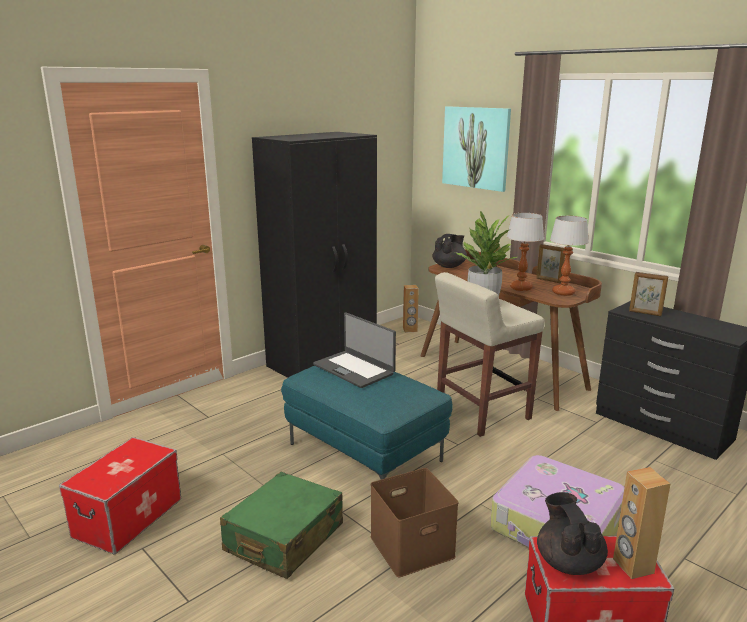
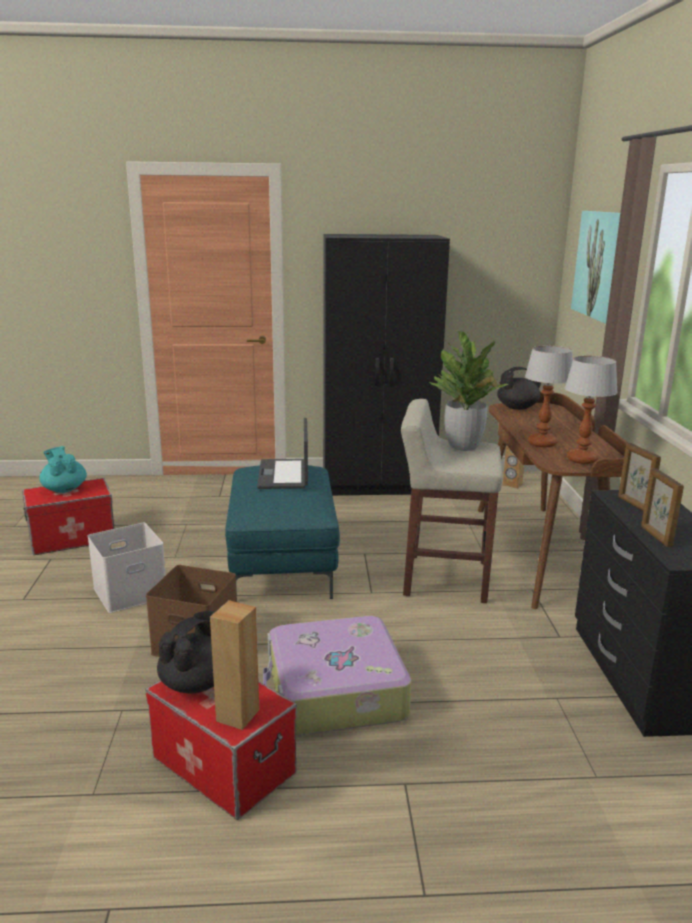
camera: 40 degrees right, 0 degrees up
(113, 464) = (64, 489): none -> turquoise teapot
(284, 538) = (129, 593): green suitcase -> white storage box
(548, 280) = (598, 445): picture frame -> picture frame (655, 536)

